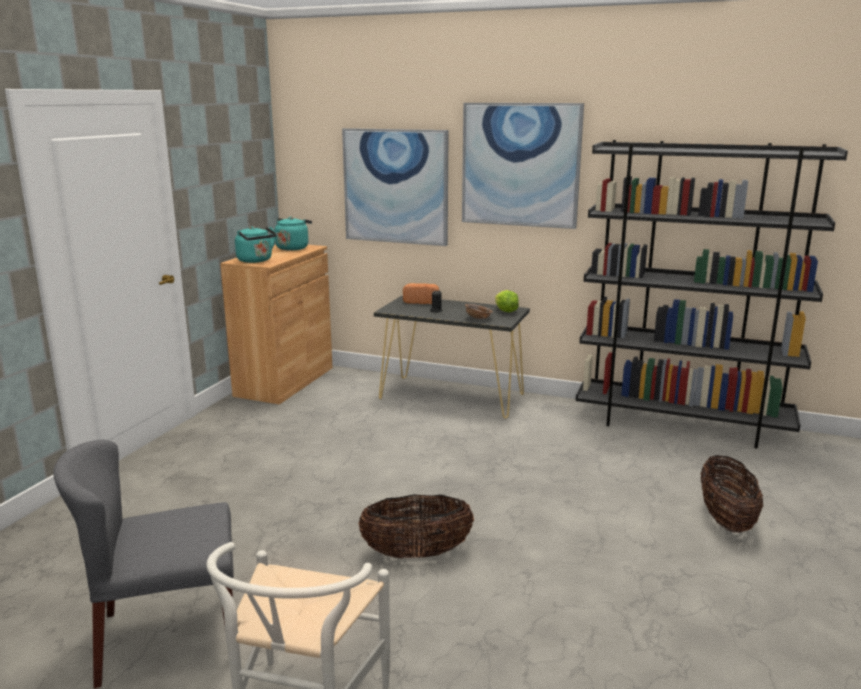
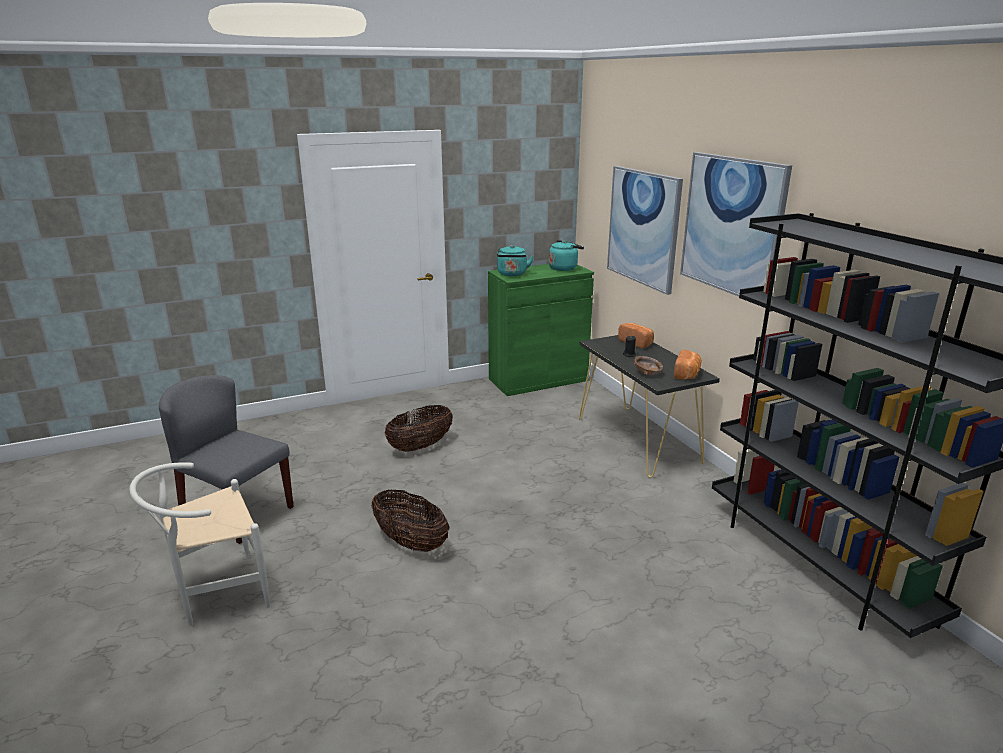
camera: 45 degrees right, 5 degrees up
(285, 381) = (538, 380): brown cabinet -> green cabinet
(505, 311) = (687, 374): lettuce -> bread
(726, 519) = (679, 667): basket -> basket (420, 446)

